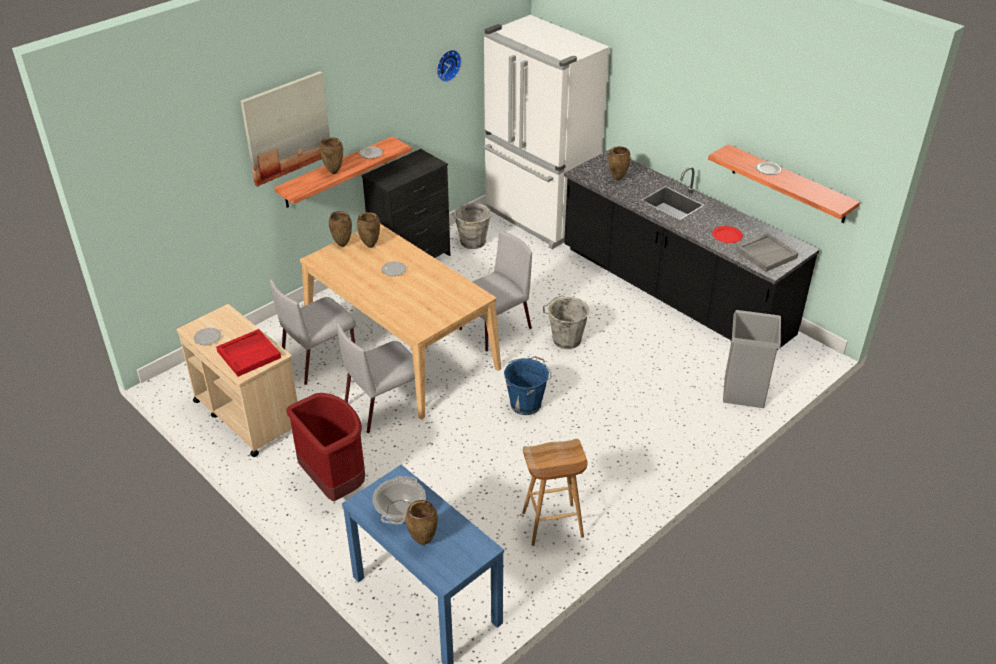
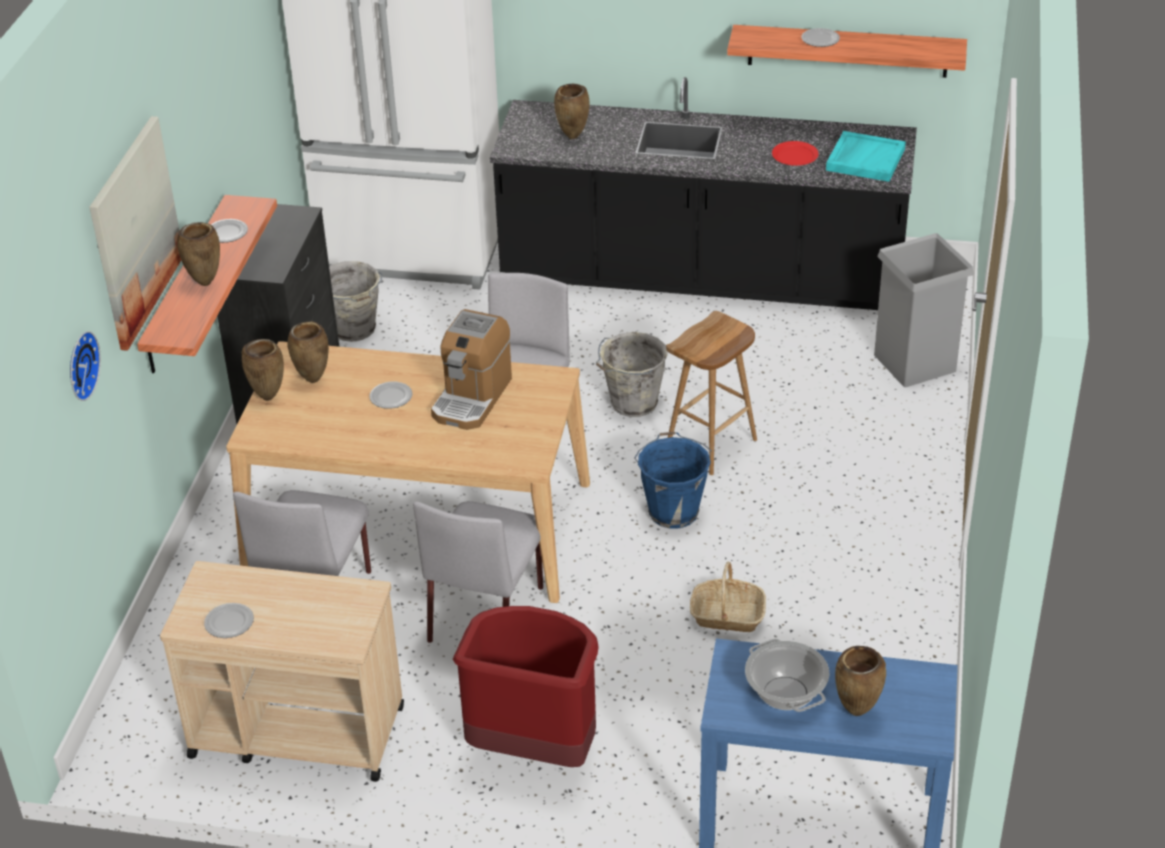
camera: 35 degrees left, 0 degrees up
(249, 354) = (325, 612): red tray -> none
(429, 287) = (472, 398): none -> coffee machine
(447, 65) = (253, 47): wall clock -> wall clock (79, 365)
(494, 470) = (727, 615): none -> basket
(552, 525) = (869, 641): brown stool -> brown stool (711, 445)
(766, 254) = (865, 159): grey tray -> turquoise tray

